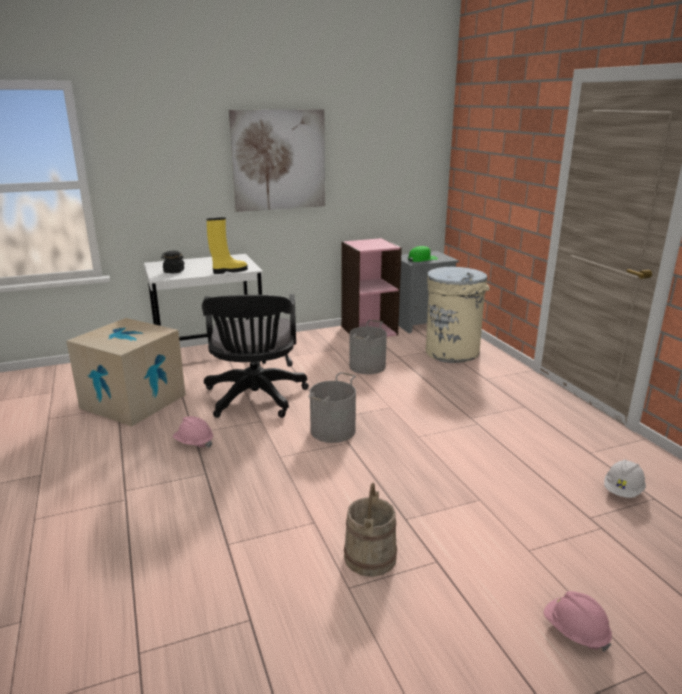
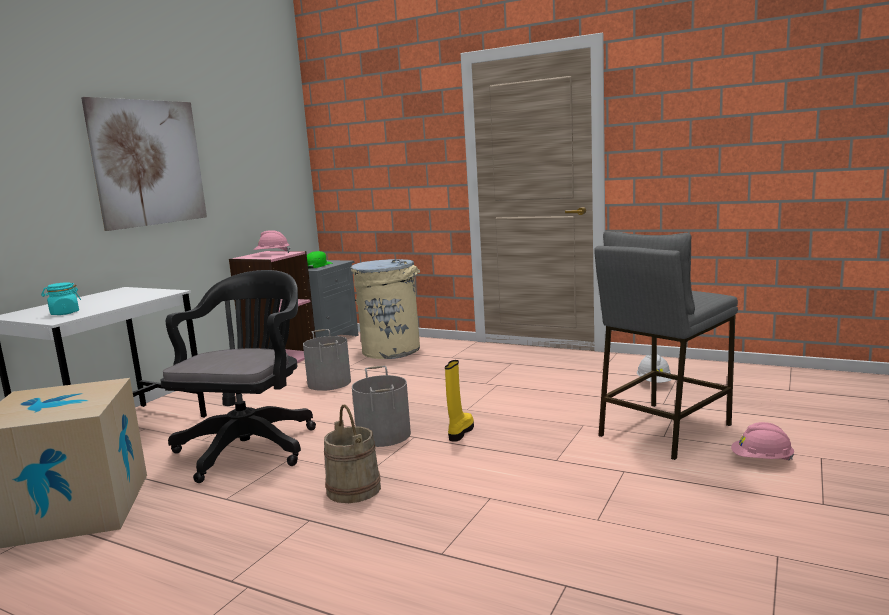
camera: 40 degrees left, 10 degrees down
(174, 272) = (64, 313): black jar -> turquoise jar
(194, 443) = (243, 505): pink hard hat -> pink hard hat (272, 254)
(229, 271) = (147, 298): yellow boot -> yellow boot (460, 432)
(255, 399) = (251, 446): black office chair -> black office chair turned 120 degrees counterclockwise
(369, 556) = (575, 494): beige bucket -> beige bucket (353, 489)
(539, 544) = (663, 430): none -> grey stool

